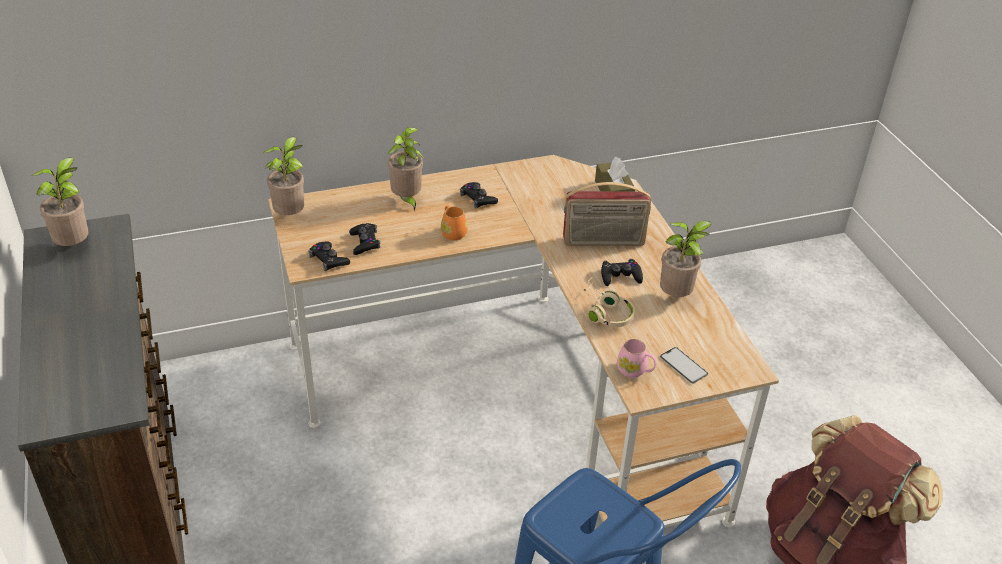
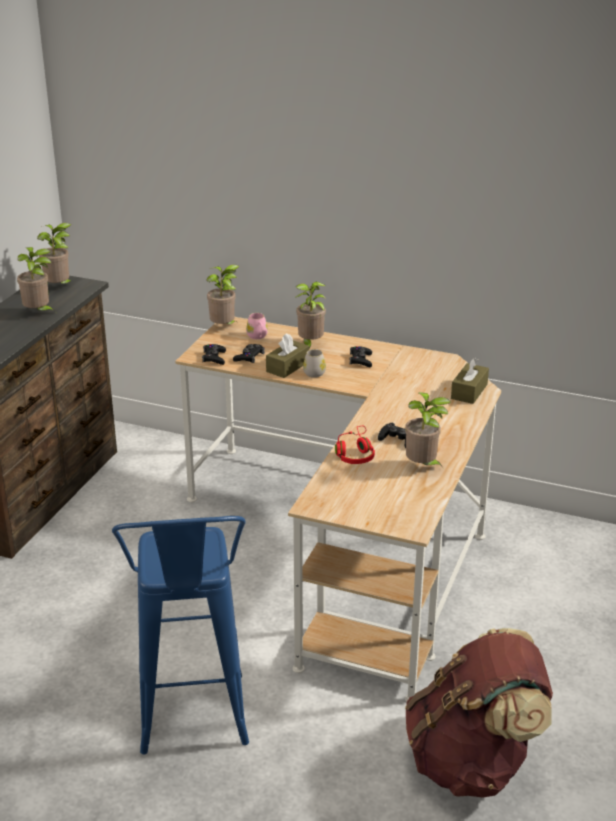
camera: 40 degrees right, 10 degrees down
(98, 295) = (39, 313): none -> potted plant
(418, 237) = (287, 367): none -> brown tissue box
(452, 232) = (315, 372): orange mug -> white mug
(603, 242) = (416, 416): radio -> none
(605, 312) = (355, 454): beige headphones -> red headphones
(635, 371) = (326, 492): pink mug -> pink mug (258, 337)
(683, 365) = (365, 504): phone -> none

